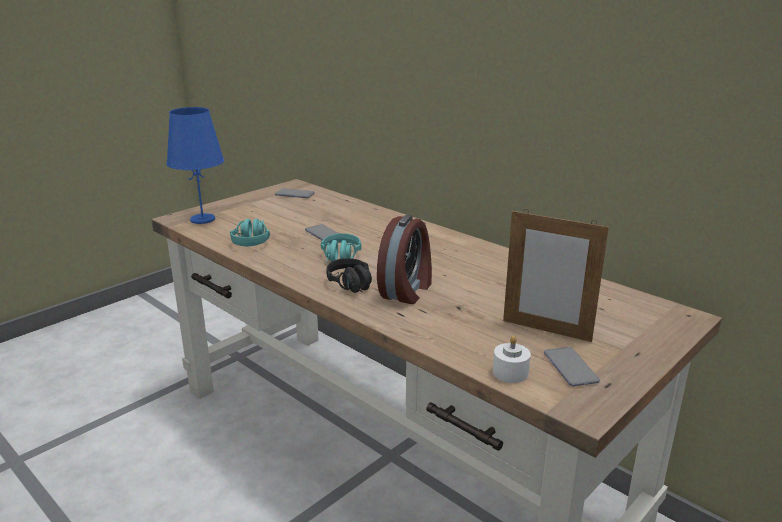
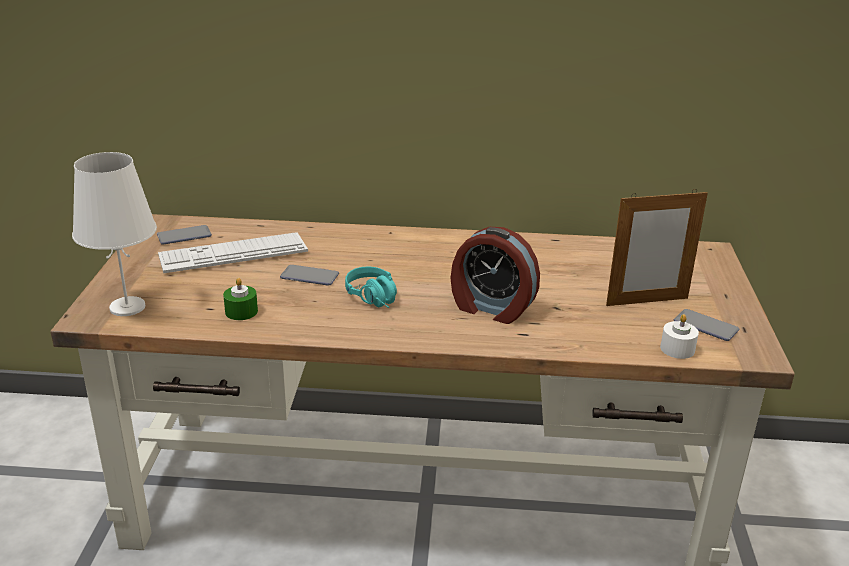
camera: 40 degrees left, 5 degrees up
(202, 219) = (127, 307): blue table lamp -> white table lamp
(252, 240) = (241, 311): turquoise headphones -> green candle
(303, 210) = (233, 254): none -> keyboard
(354, 286) = (439, 324): black headphones -> none
(407, 290) = (491, 308): alarm clock -> alarm clock turned 135 degrees clockwise

